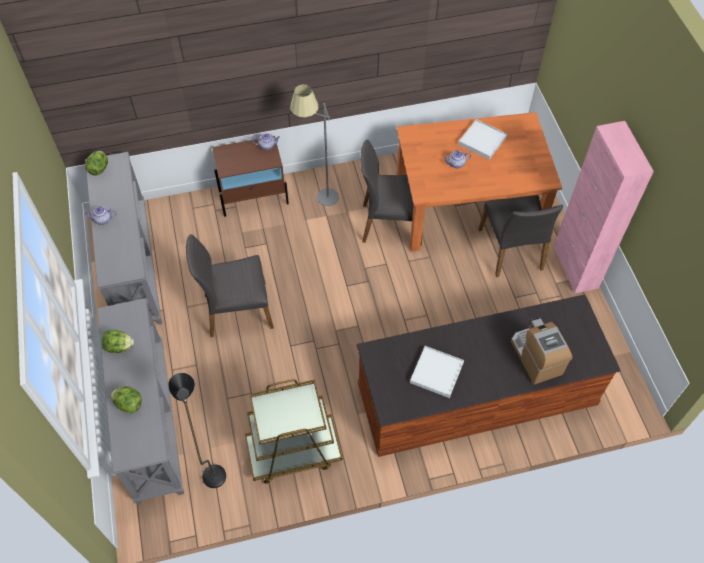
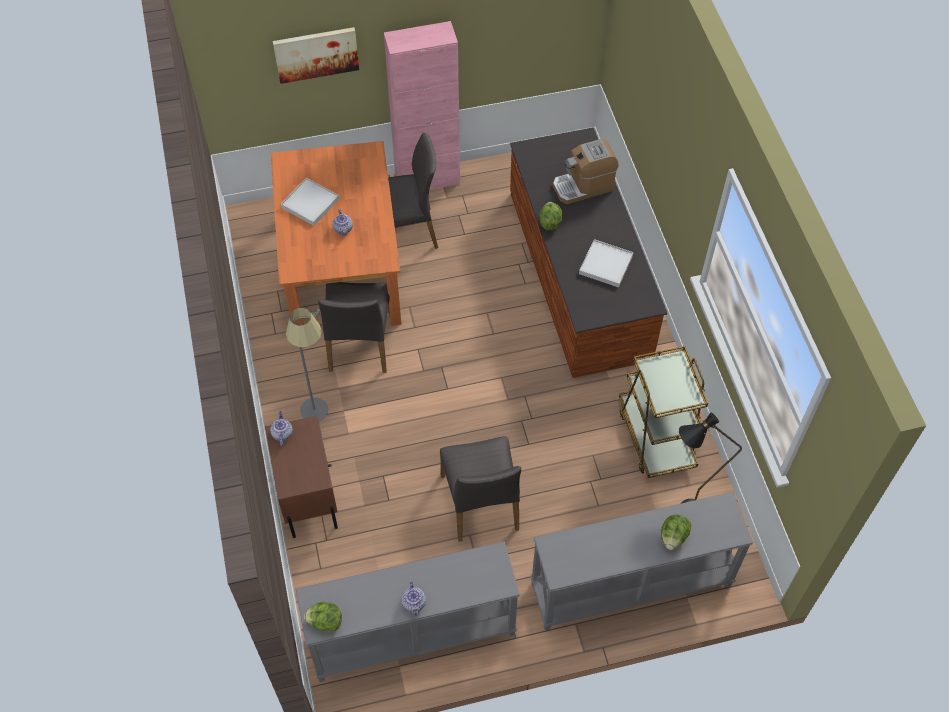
camera: 90 degrees left, 0 degrees up
(119, 347) = (602, 556): lettuce -> lettuce (550, 222)
(596, 83) = (316, 54): none -> picture

